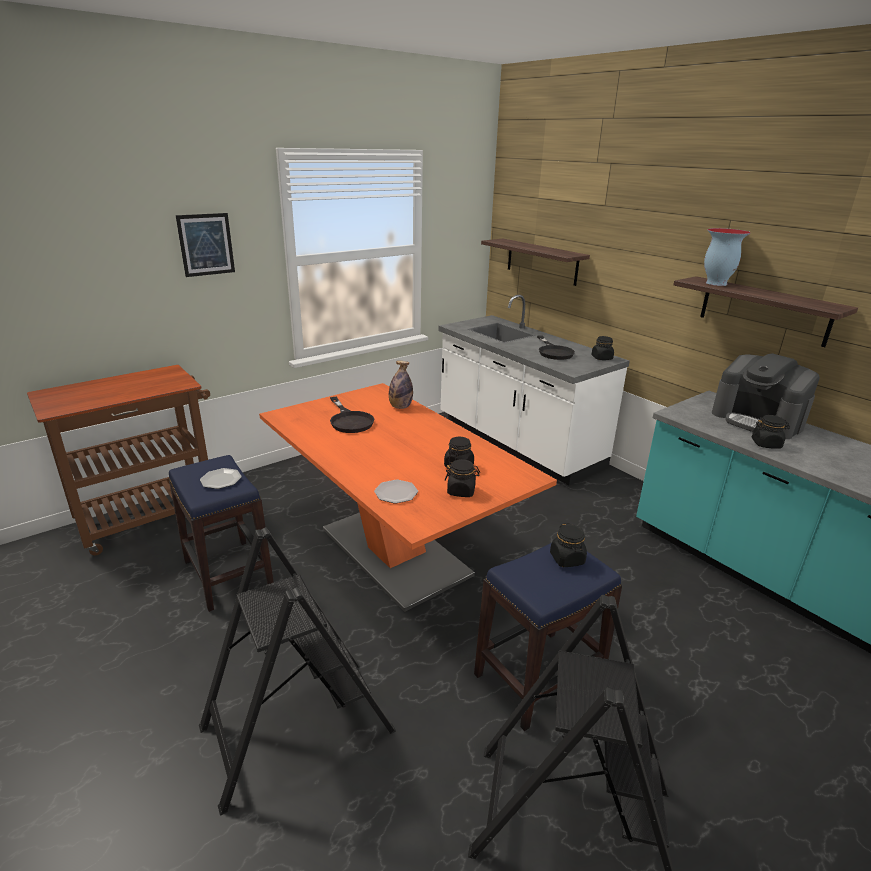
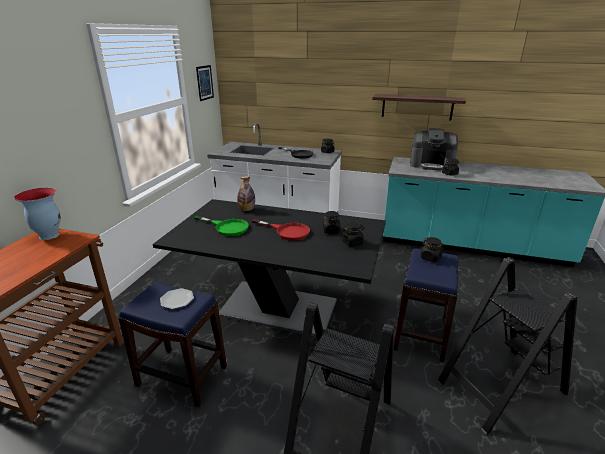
camera: 35 degrees left, 0 degrees up
(206, 244) = (49, 112): picture -> picture (204, 82)
(349, 420) = (227, 227): black frying pan -> green frying pan
(395, 551) = (278, 308): orange dining table -> black dining table
(396, 493) = (322, 257): plate -> none
(405, 448) = (287, 231): none -> red frying pan
(542, 261) = (265, 99): shelf -> none
(715, 283) = (392, 95): vase -> vase (48, 235)

